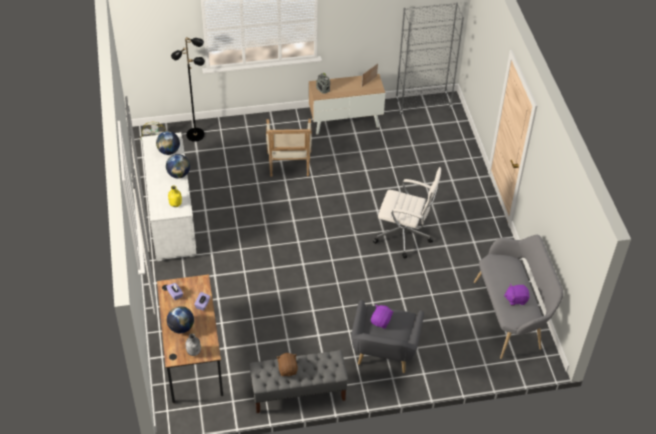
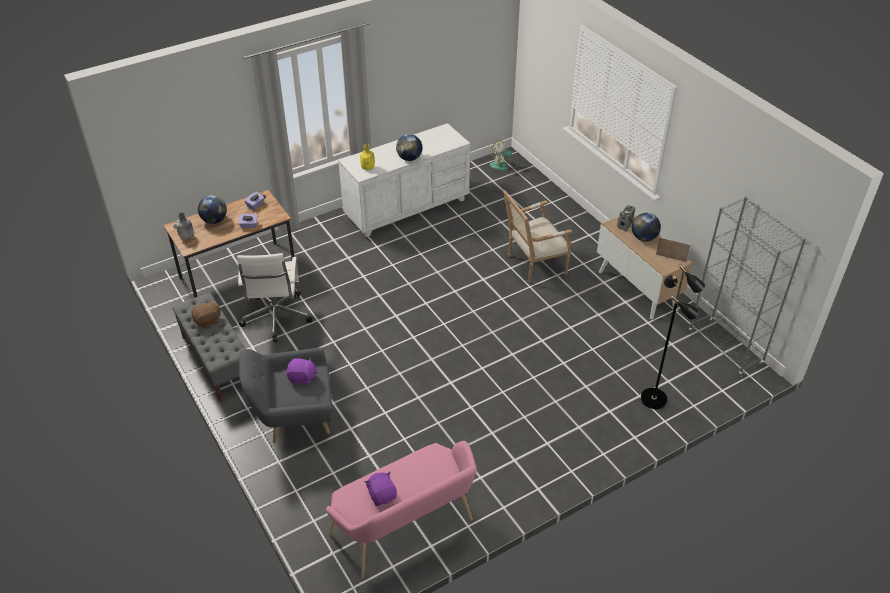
camera: 70 degrees right, 5 degrees down
(169, 151) = (438, 143): globe -> globe (644, 238)
(195, 134) = (531, 188): black floor lamp -> black floor lamp (654, 399)
(404, 236) = (485, 389): white office chair -> white office chair (276, 318)
(511, 316) = (406, 531): grey bench -> pink bench

